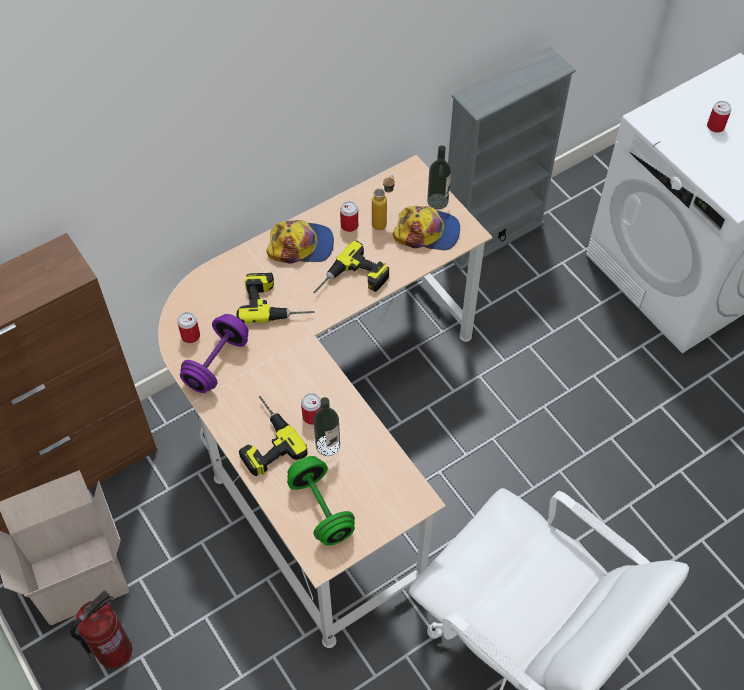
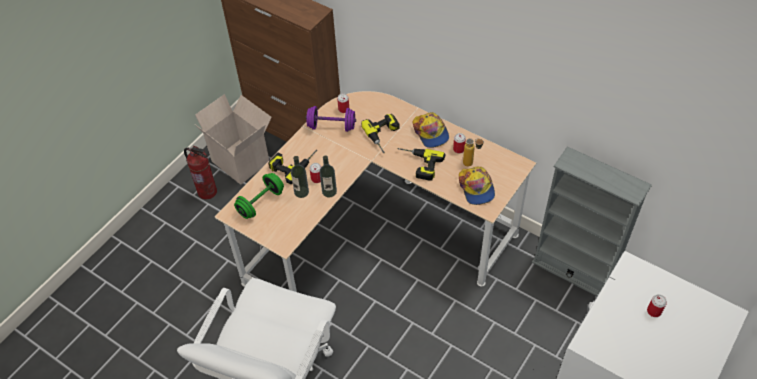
camera: 70 degrees right, 5 degrees down
(437, 201) = (504, 185): bottle -> bottle (329, 191)

